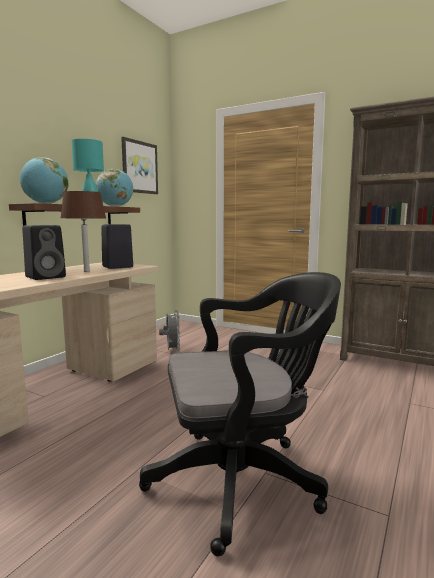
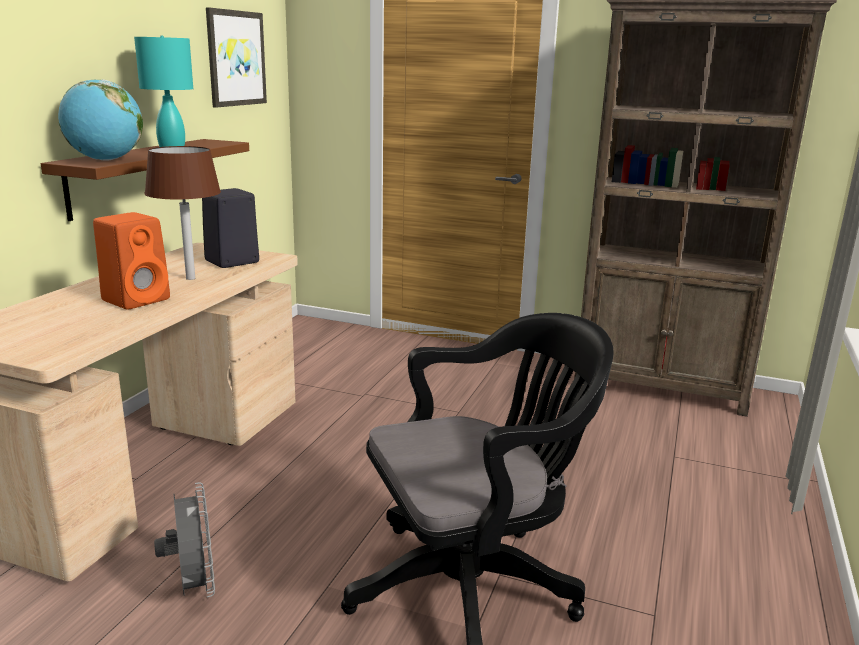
camera: 10 degrees left, 10 degrees up
(46, 277) = (137, 299): black speaker -> orange speaker
(115, 206) = (208, 143): globe -> none
(171, 351) = (311, 381): grey fan -> grey fan (194, 587)

